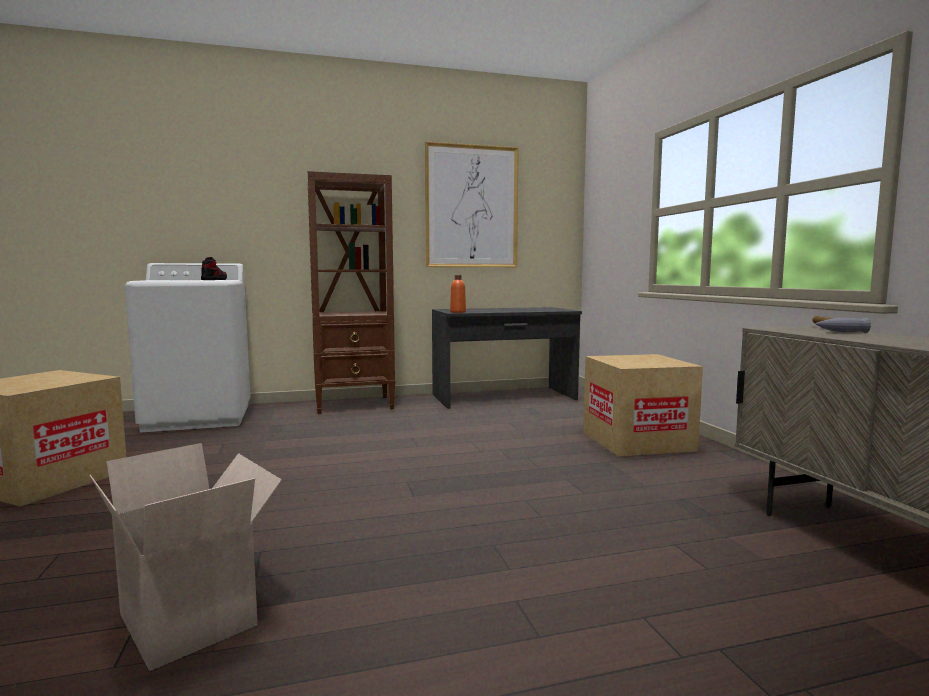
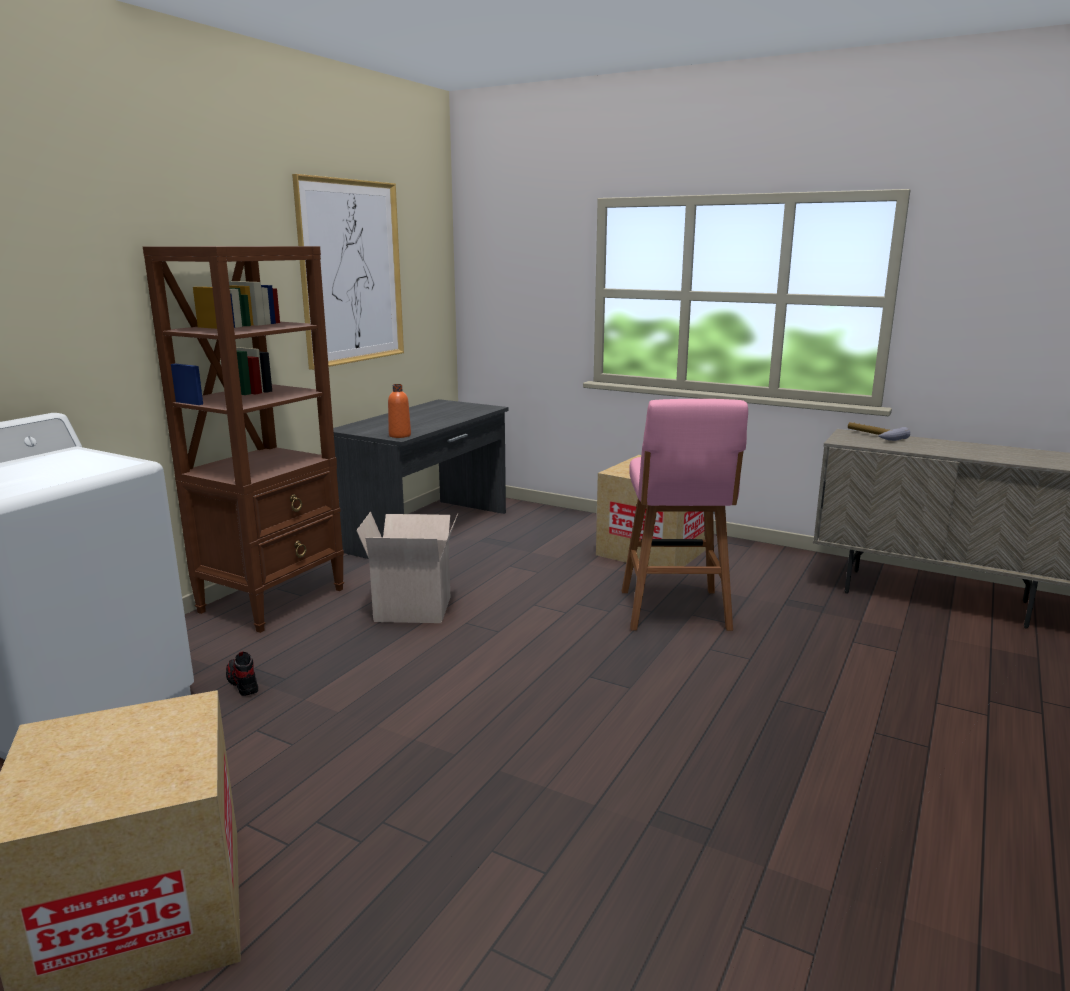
camera: 45 degrees left, 10 degrees up
(193, 619) = (764, 888): cardboard box -> cardboard box (415, 608)
(214, 280) = (80, 460): shoe -> shoe (242, 683)
(556, 474) = (675, 612): none -> pink stool

